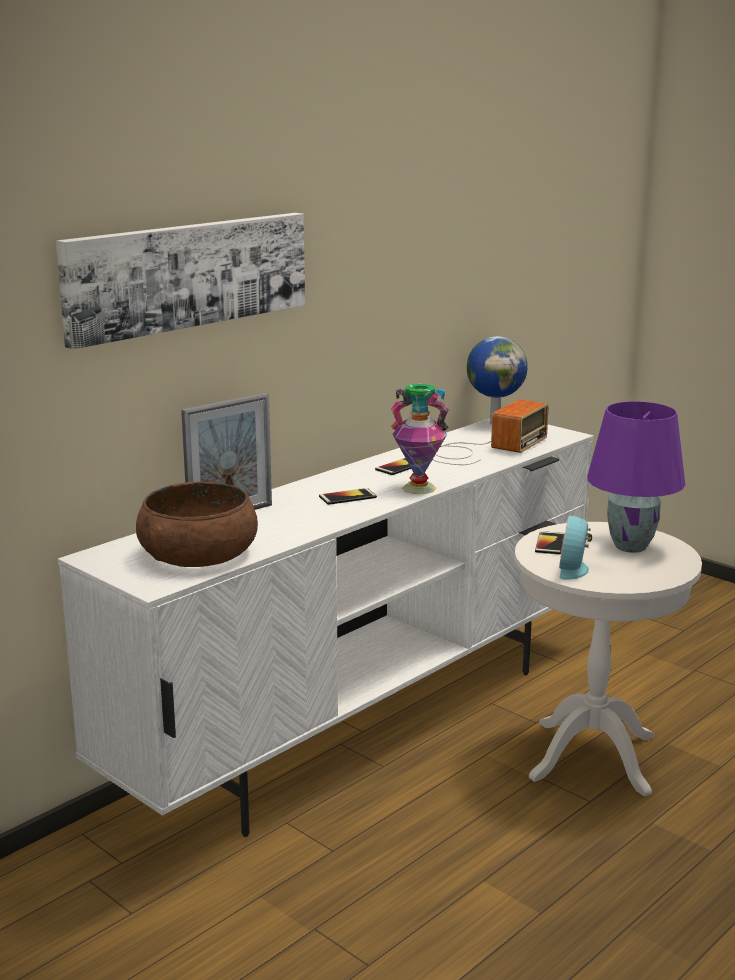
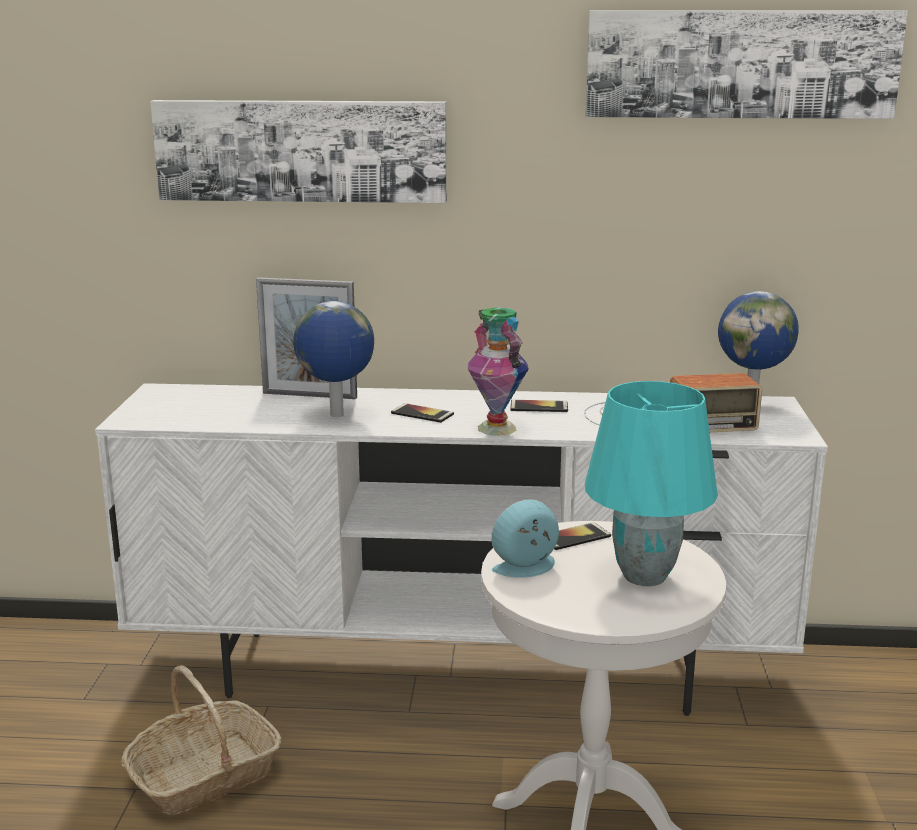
camera: 50 degrees right, 0 degrees up
(198, 553) = (211, 412): brown bowl -> none
(297, 520) = (337, 415): none -> globe
(343, 887) = (204, 776): none -> basket
(464, 162) = (740, 64): none -> picture
(631, 546) = (646, 576): purple table lamp -> turquoise table lamp

